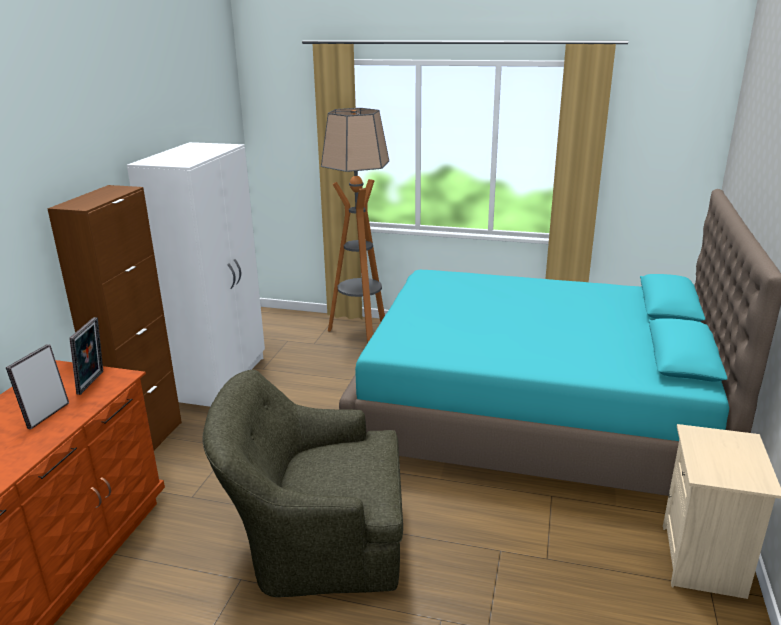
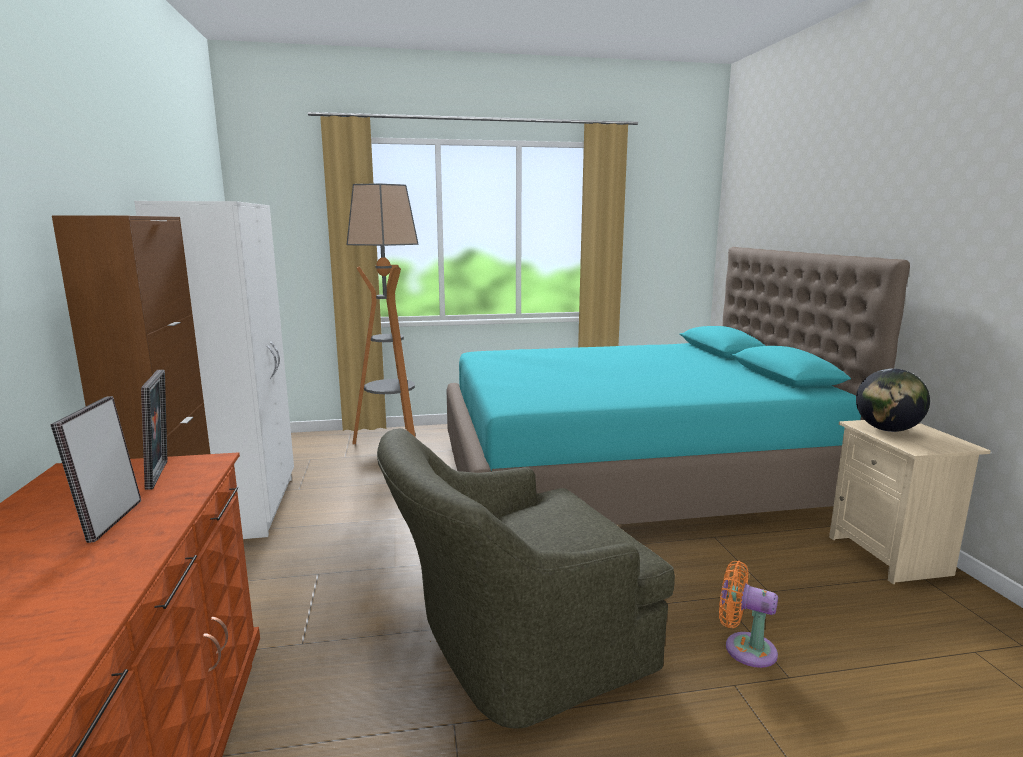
camera: 25 degrees left, 10 degrees down
(476, 596) = (744, 648): none -> orange fan
(711, 445) = (887, 429): none -> globe

